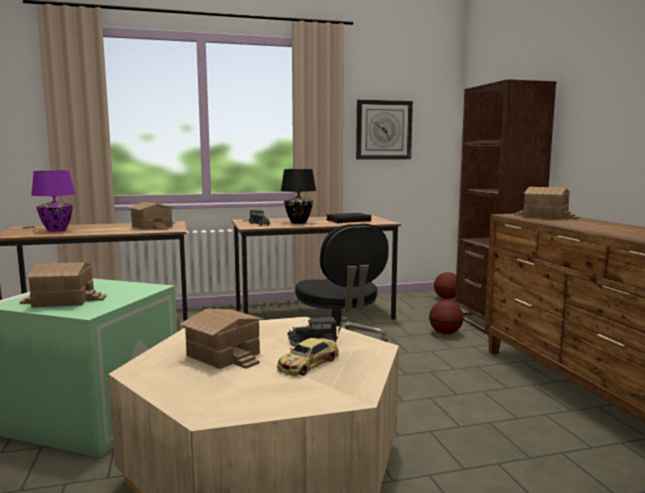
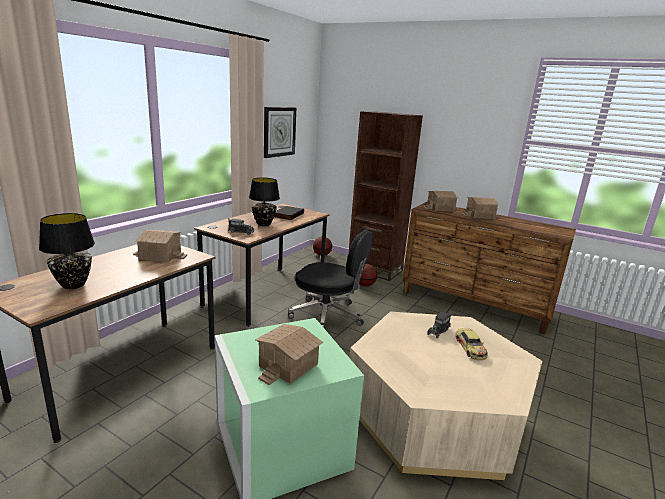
camera: 45 degrees left, 10 degrees up
(57, 230) = (73, 285): purple table lamp -> black table lamp
(222, 355) = (425, 361): toy house -> toy house (480, 215)

